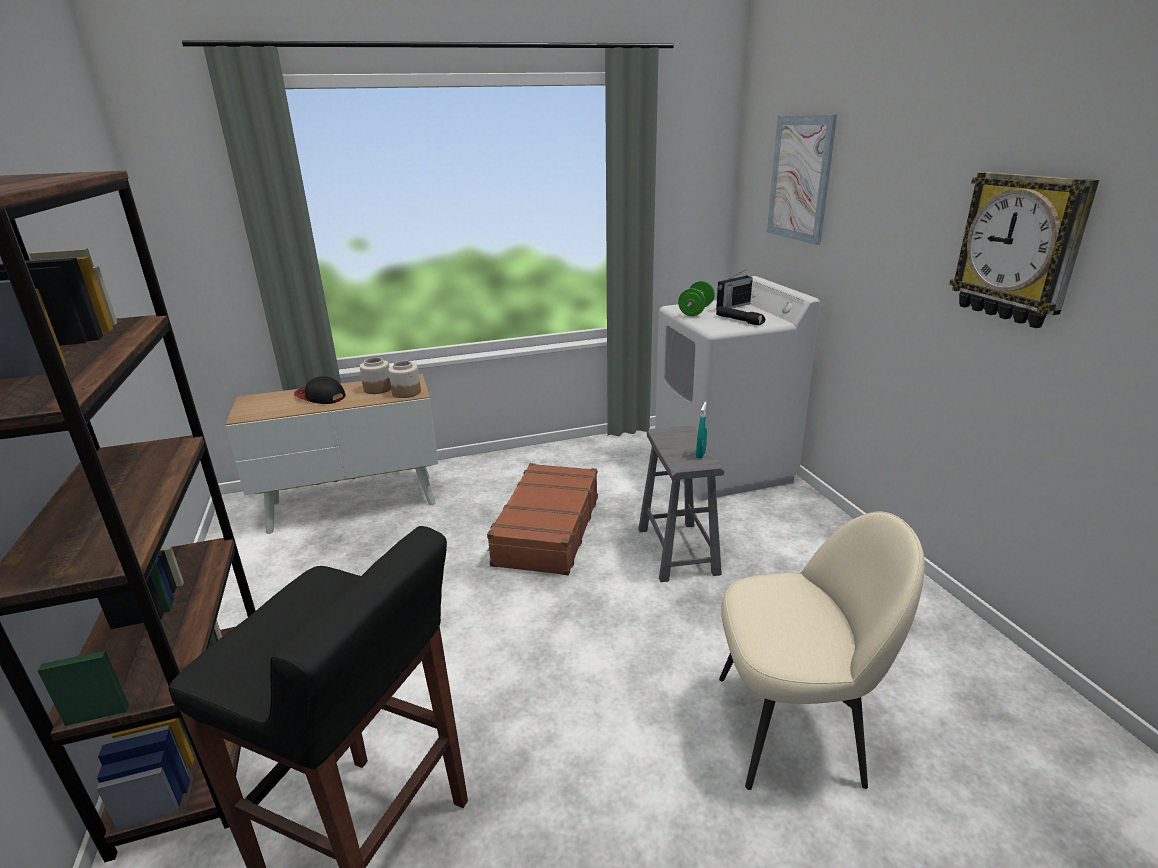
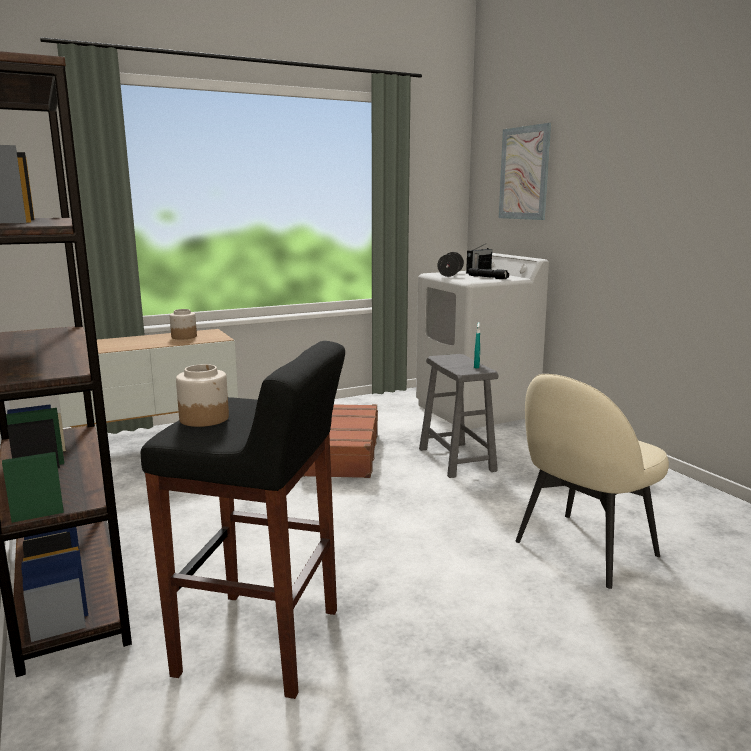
camera: 10 degrees left, 10 degrees down
(320, 396) = (133, 341): cap -> none
(406, 392) = (212, 338): jar -> jar (204, 418)
(696, 311) = (450, 275): green dumbbell -> black dumbbell
(792, 727) = (583, 550): beige chair -> beige chair turned 150 degrees clockwise
(1019, 248) = (696, 195): wall clock -> none

